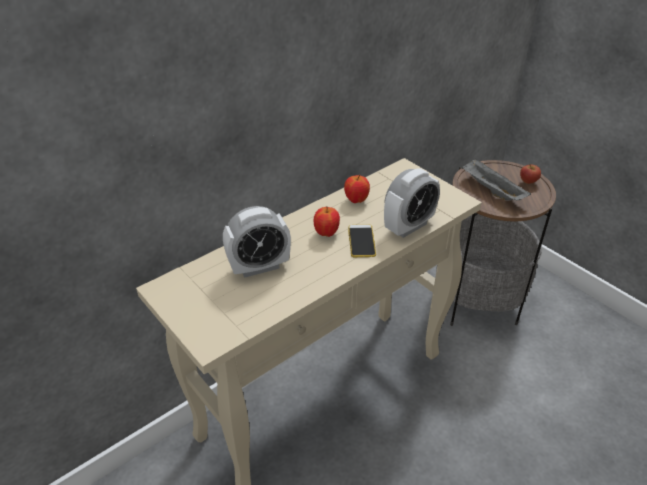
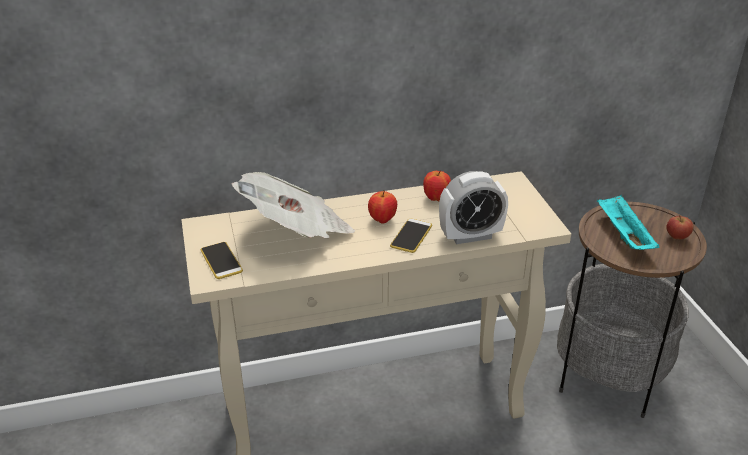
camera: 25 degrees right, 5 degrees down
(208, 320) = (221, 261): none -> phone
(259, 267) = (297, 231): alarm clock -> newspaper
(490, 190) = (623, 235): grey tray -> turquoise tray

